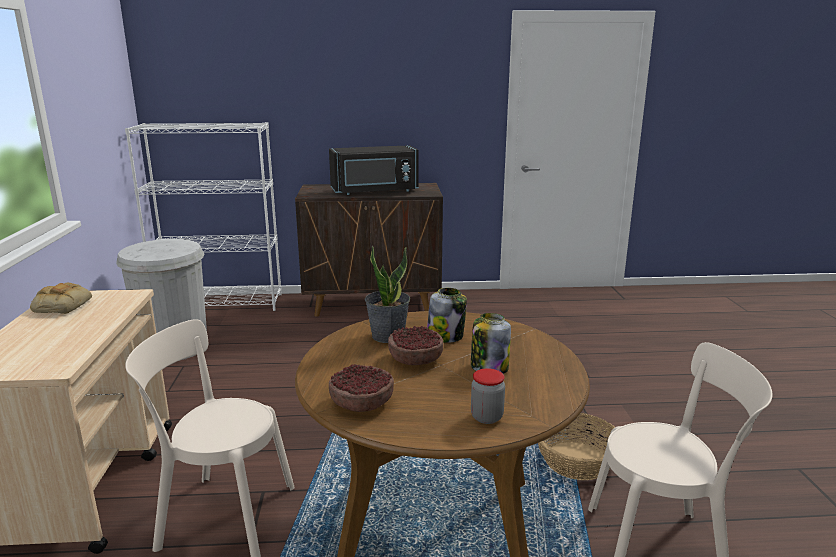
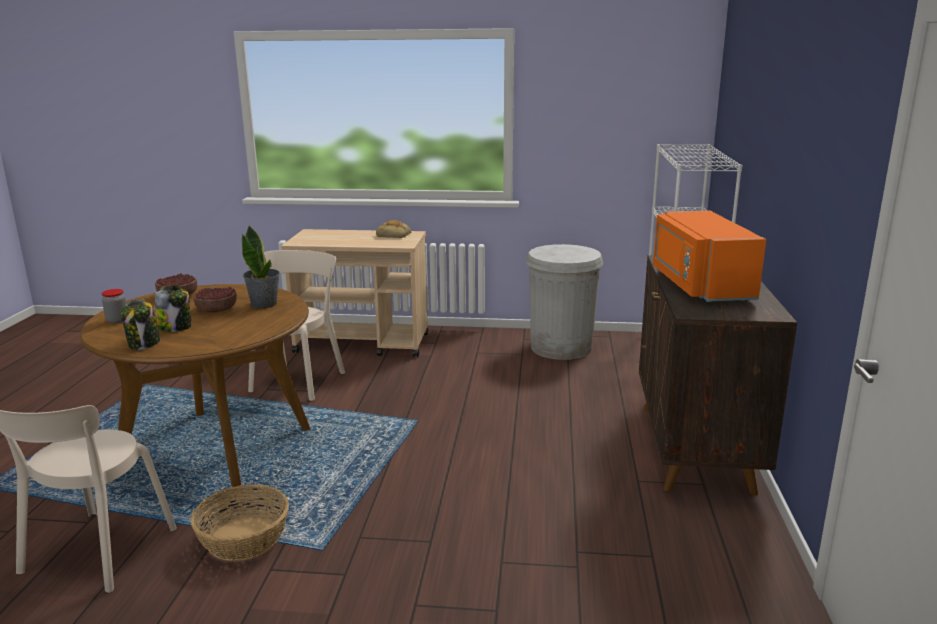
camera: 100 degrees right, 0 degrees up
(375, 191) = (699, 285): black microwave -> orange microwave
(446, 336) = (243, 320): jar -> jar (144, 344)

